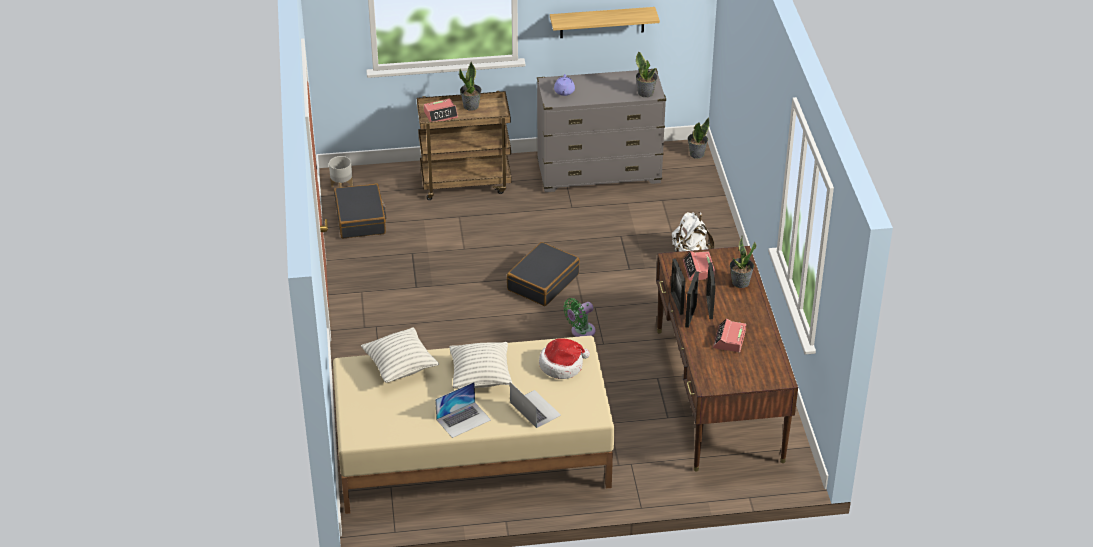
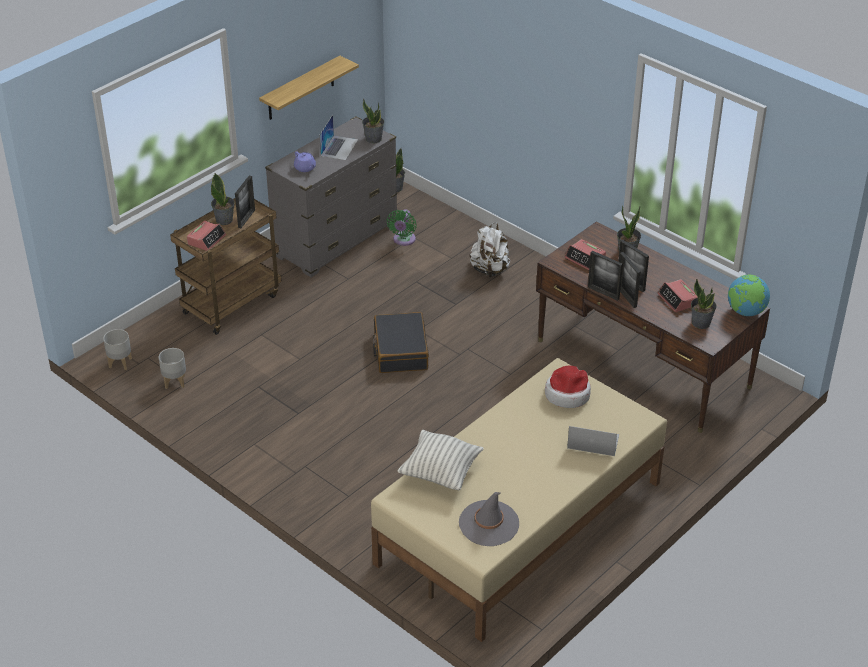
camera: 40 degrees left, 0 degrees up
(361, 219) = (174, 382): black suitcase -> grey planter
(387, 420) = (489, 523): none -> grey hat
(463, 419) = (549, 484): laptop -> laptop (339, 147)
(480, 377) = (517, 442): pillow -> none
(487, 112) = (246, 218): none -> picture frame
(580, 332) = (481, 374): green fan -> green fan (403, 240)
(723, 367) = (701, 322): none -> potted plant
(772, 379) = (745, 312): none -> globe

